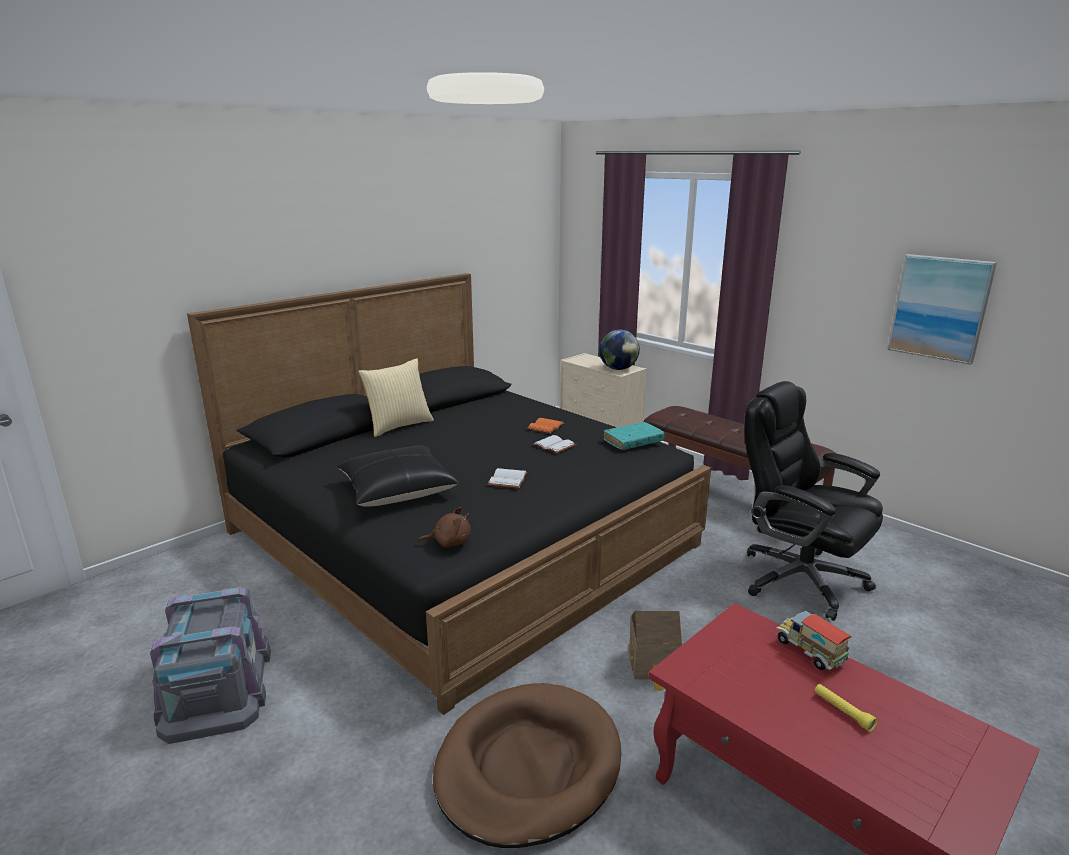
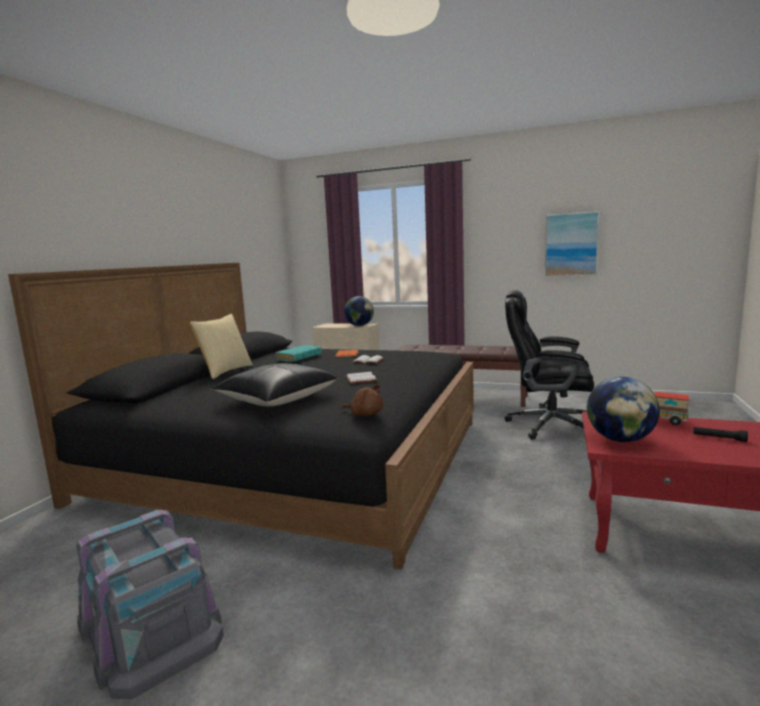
camera: 25 degrees left, 10 degrees down
(449, 542) = (365, 414): brown plush toy -> brown plush toy turned 60 degrees clockwise
(527, 767) = (504, 578): brown dog bed -> none
(633, 442) = (419, 352): turquoise book -> turquoise book (299, 358)
(654, 666) = (519, 491): toy house -> none
(713, 666) = (620, 439): none -> globe
(843, 711) = (719, 438): yellow flashlight -> black flashlight

